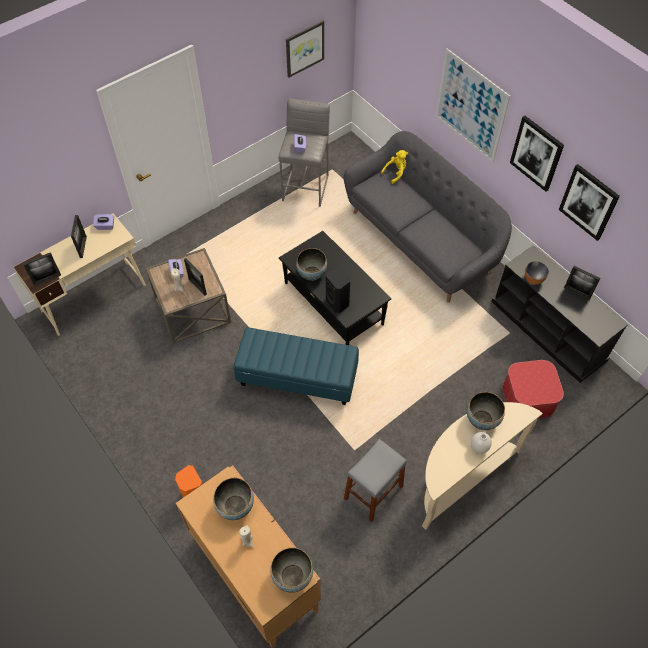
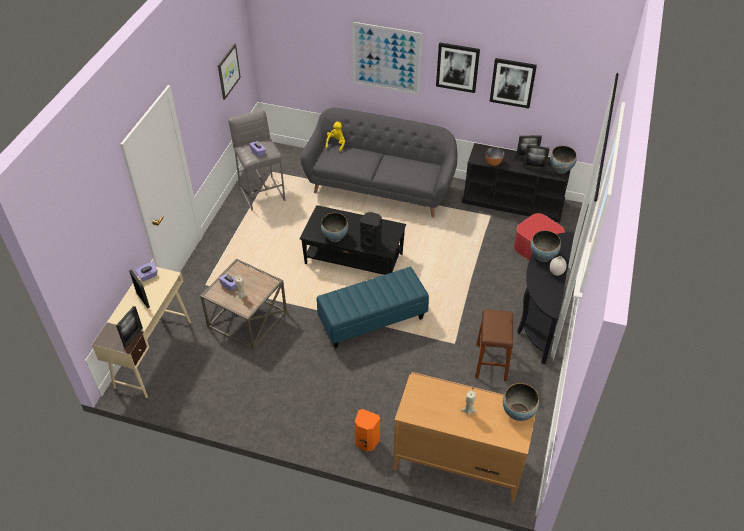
camera: 35 degrees left, 10 degrees down
(197, 286) = (256, 287): picture frame -> picture frame (534, 168)
(235, 506) = (439, 395): bowl -> bowl (560, 169)
(373, 492) = (491, 362): grey stool -> brown stool
(461, 476) = (538, 319): beige console table -> black console table

